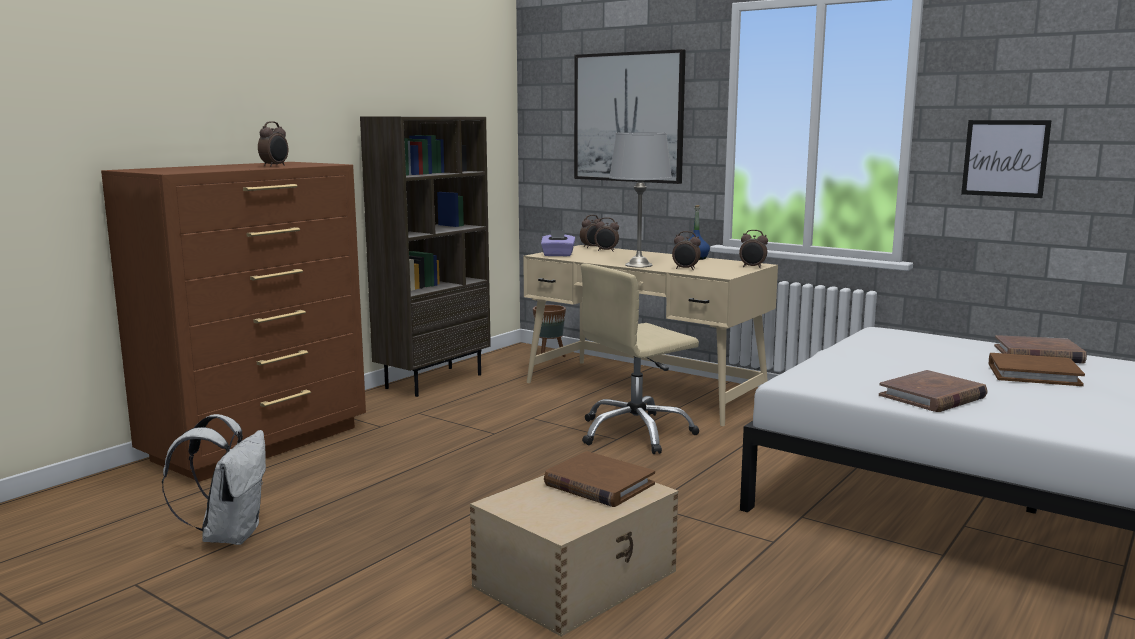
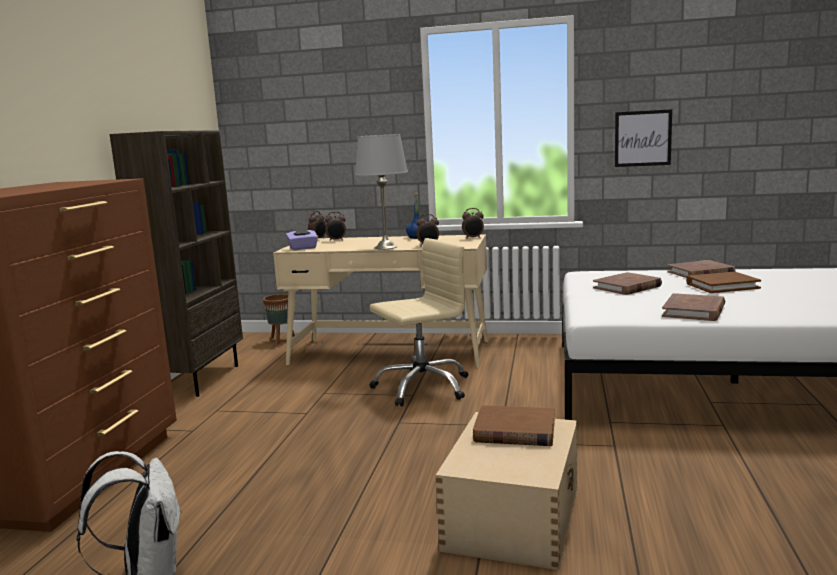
camera: 25 degrees left, 0 degrees up
(275, 166) = (71, 184): alarm clock -> none
(628, 117) = (333, 126): picture -> none
(636, 433) = (422, 387): beige office chair -> beige office chair turned 150 degrees counterclockwise
(903, 355) = (627, 287): none -> brown book

